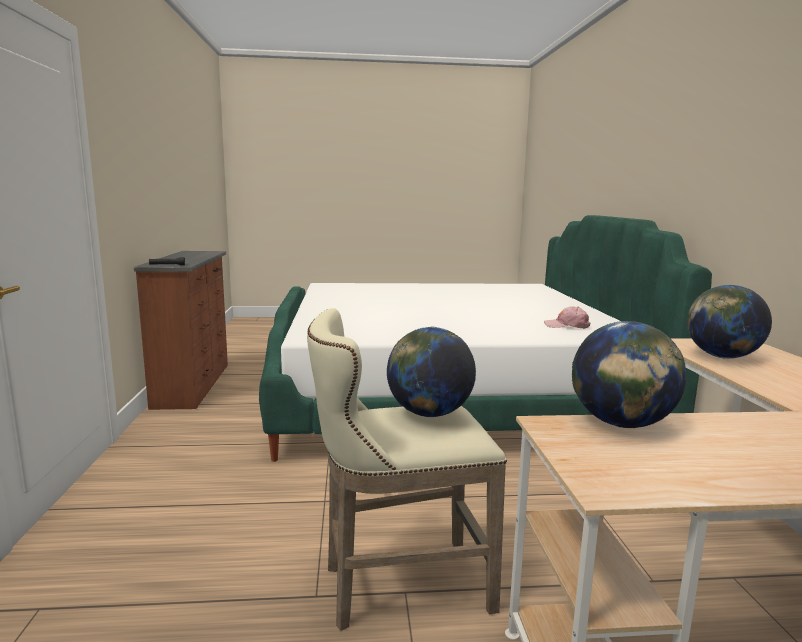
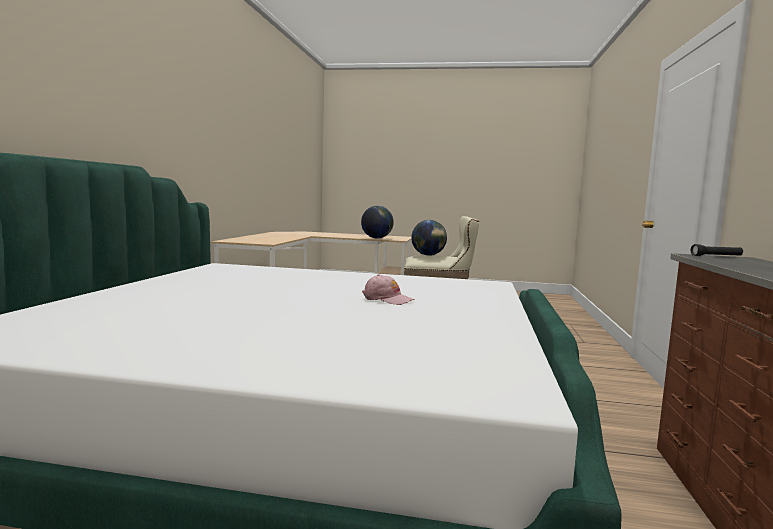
camera: 165 degrees left, 5 degrees down
(567, 326) = (241, 274): pink cap -> pink cap (387, 299)
(722, 357) = (270, 240): globe -> none

